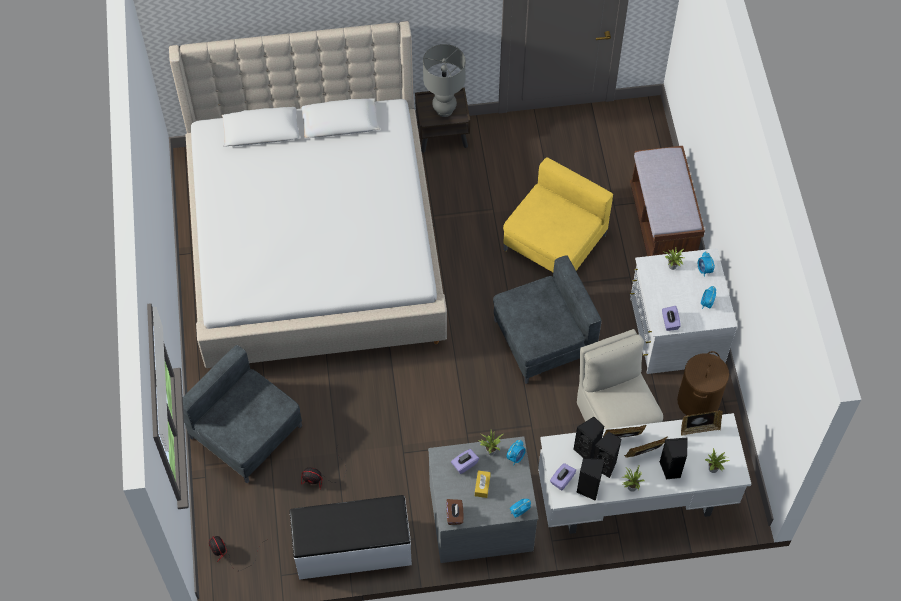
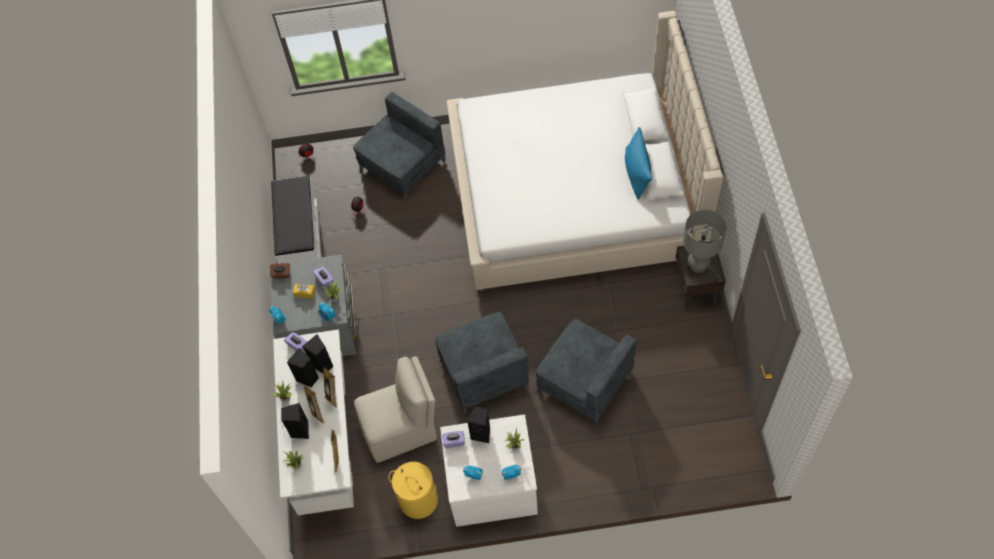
camera: 95 degrees right, 0 degrees up
(337, 142) = (636, 172): none -> blue pillow
(554, 243) = (584, 380): yellow armchair -> grey armchair
(588, 488) = (288, 365): black speaker -> black speaker (482, 433)
(662, 223) = (611, 477): brown bench -> none
(698, 401) = (418, 500): brown laundry basket -> yellow laundry basket

